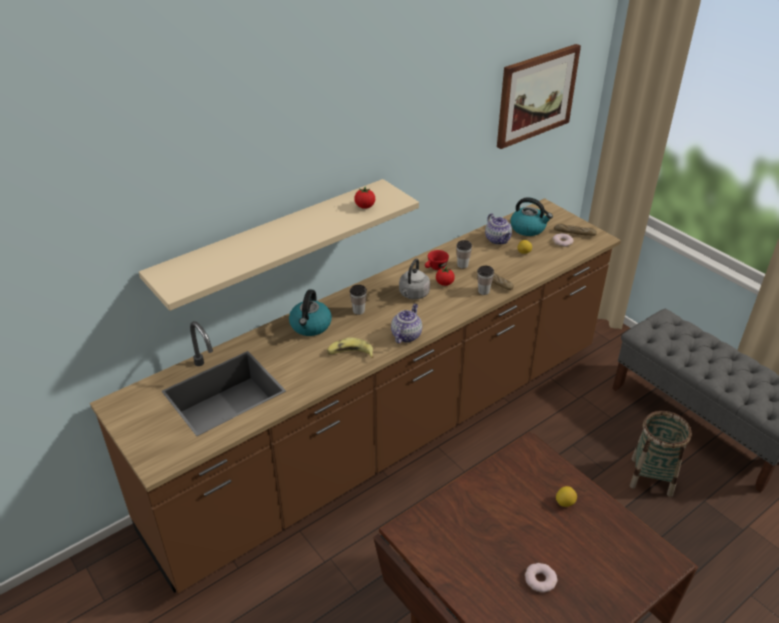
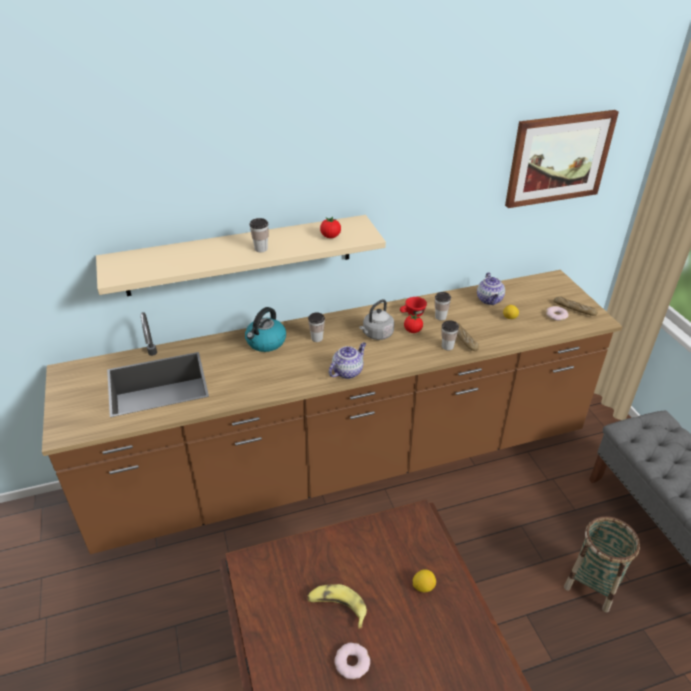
camera: 20 degrees right, 0 degrees up
(306, 231) = (261, 249): none -> cup
(350, 353) = (285, 376): banana -> banana (337, 607)
(528, 228) = (527, 295): kettle -> none

